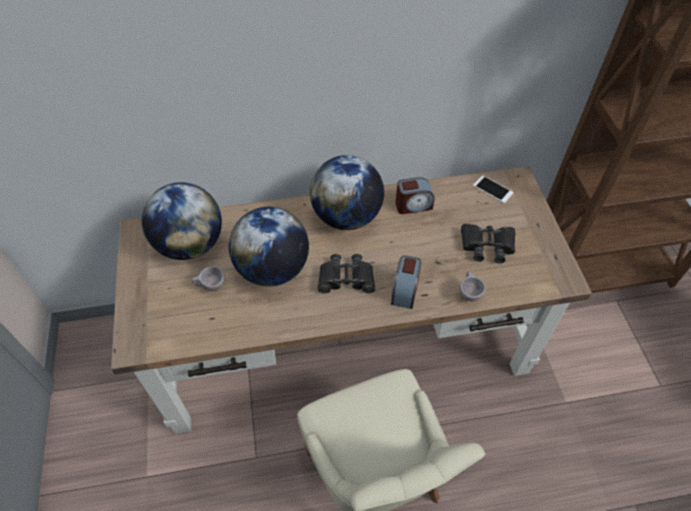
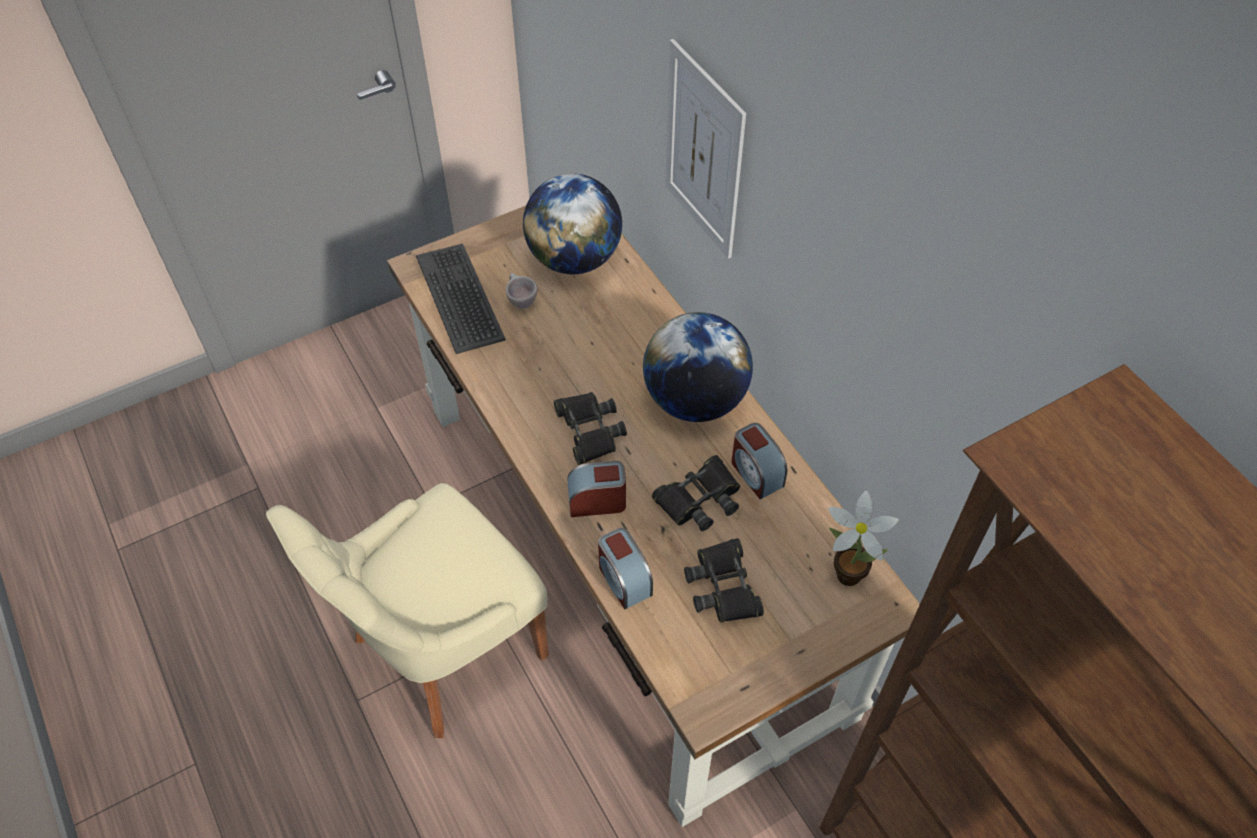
camera: 70 degrees right, 0 degrees up
(184, 325) = (461, 298): none -> keyboard
(253, 80) = (703, 152): none -> picture
(273, 269) = (572, 350): globe -> none
(422, 237) = (699, 499): none -> black binoculars
(468, 293) = (623, 579): beige cup -> alarm clock
(493, 189) = (844, 572): phone -> potted plant

